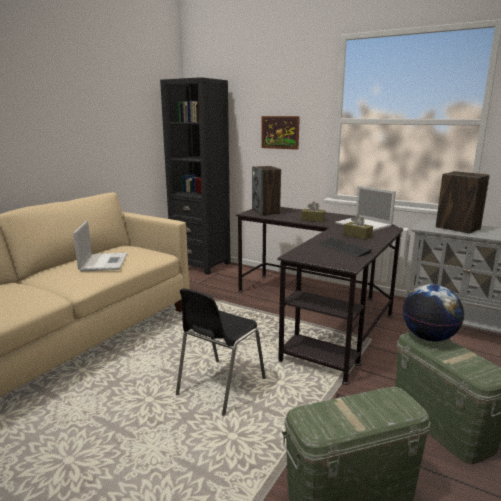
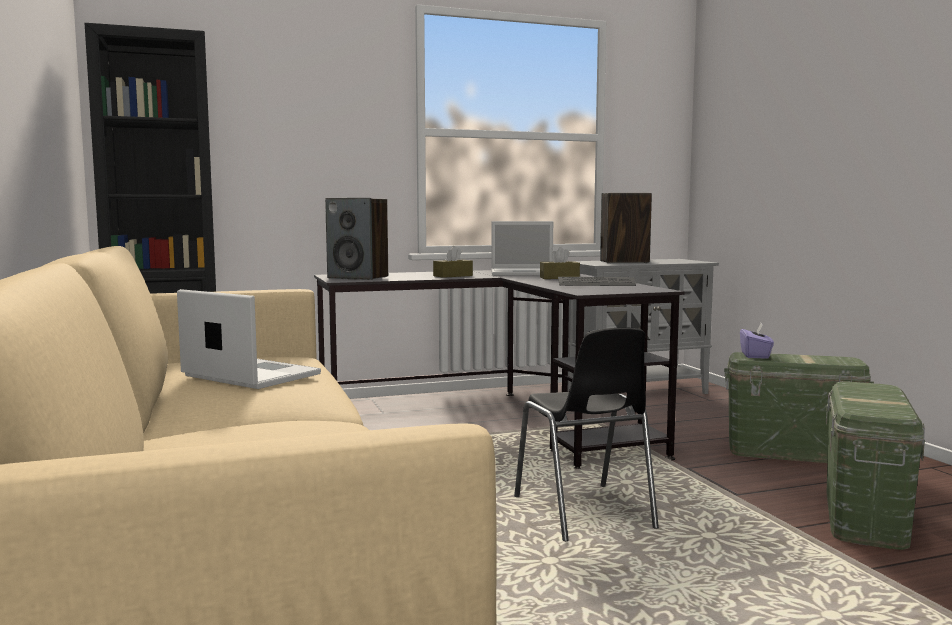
camera: 50 degrees left, 10 degrees down
(280, 132) = (319, 148): picture -> none
(429, 337) = (755, 355): globe -> purple tissue box

